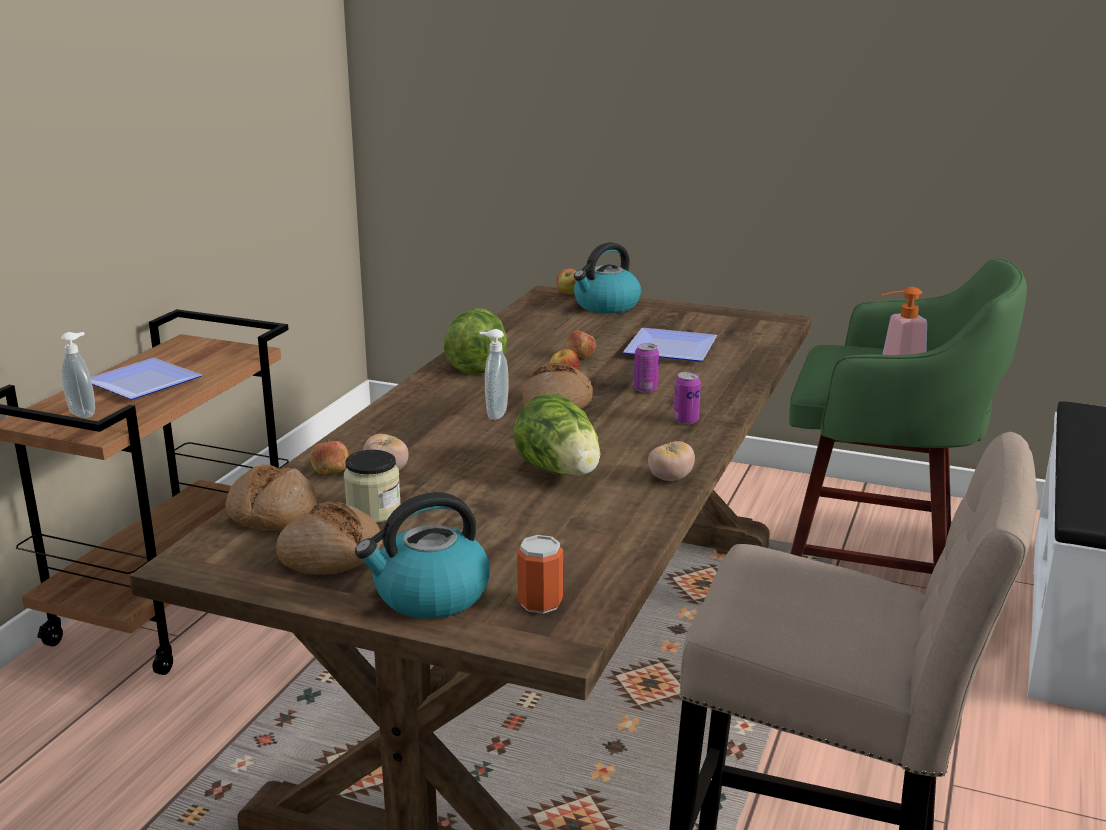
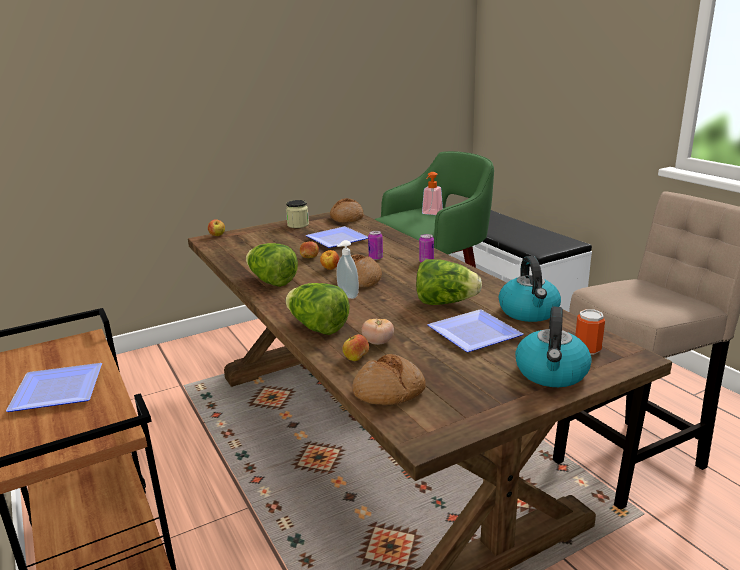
camera: 50 degrees left, 0 degrees up
(84, 413) = (65, 429): soap dispenser -> none
(330, 554) = (469, 388): bread -> bread (347, 218)
(373, 512) = (428, 360): jar -> jar (298, 225)
(384, 429) = (317, 327): none -> lettuce
(481, 517) = (473, 335): none -> plate
(606, 306) = (253, 234): kettle -> kettle (529, 312)
(670, 478) = (486, 284): tomato -> none

